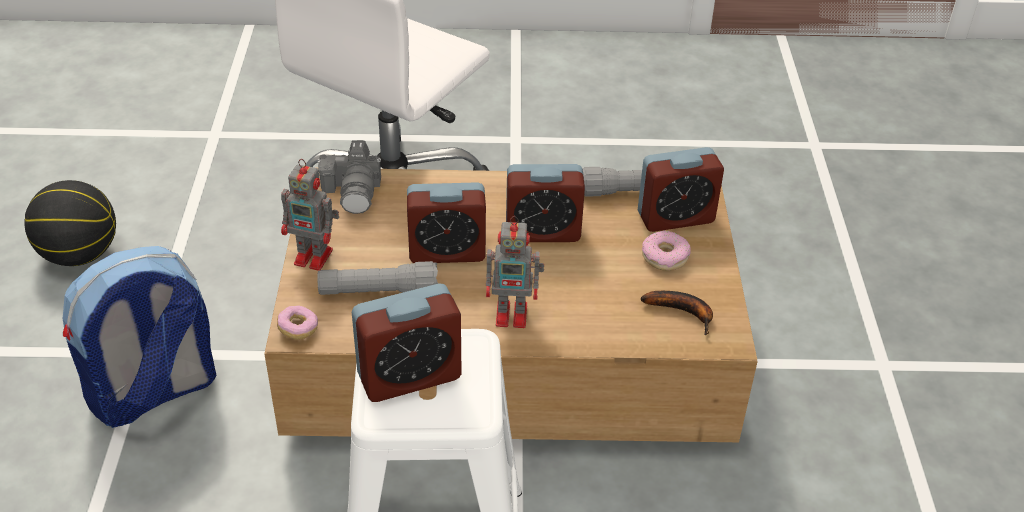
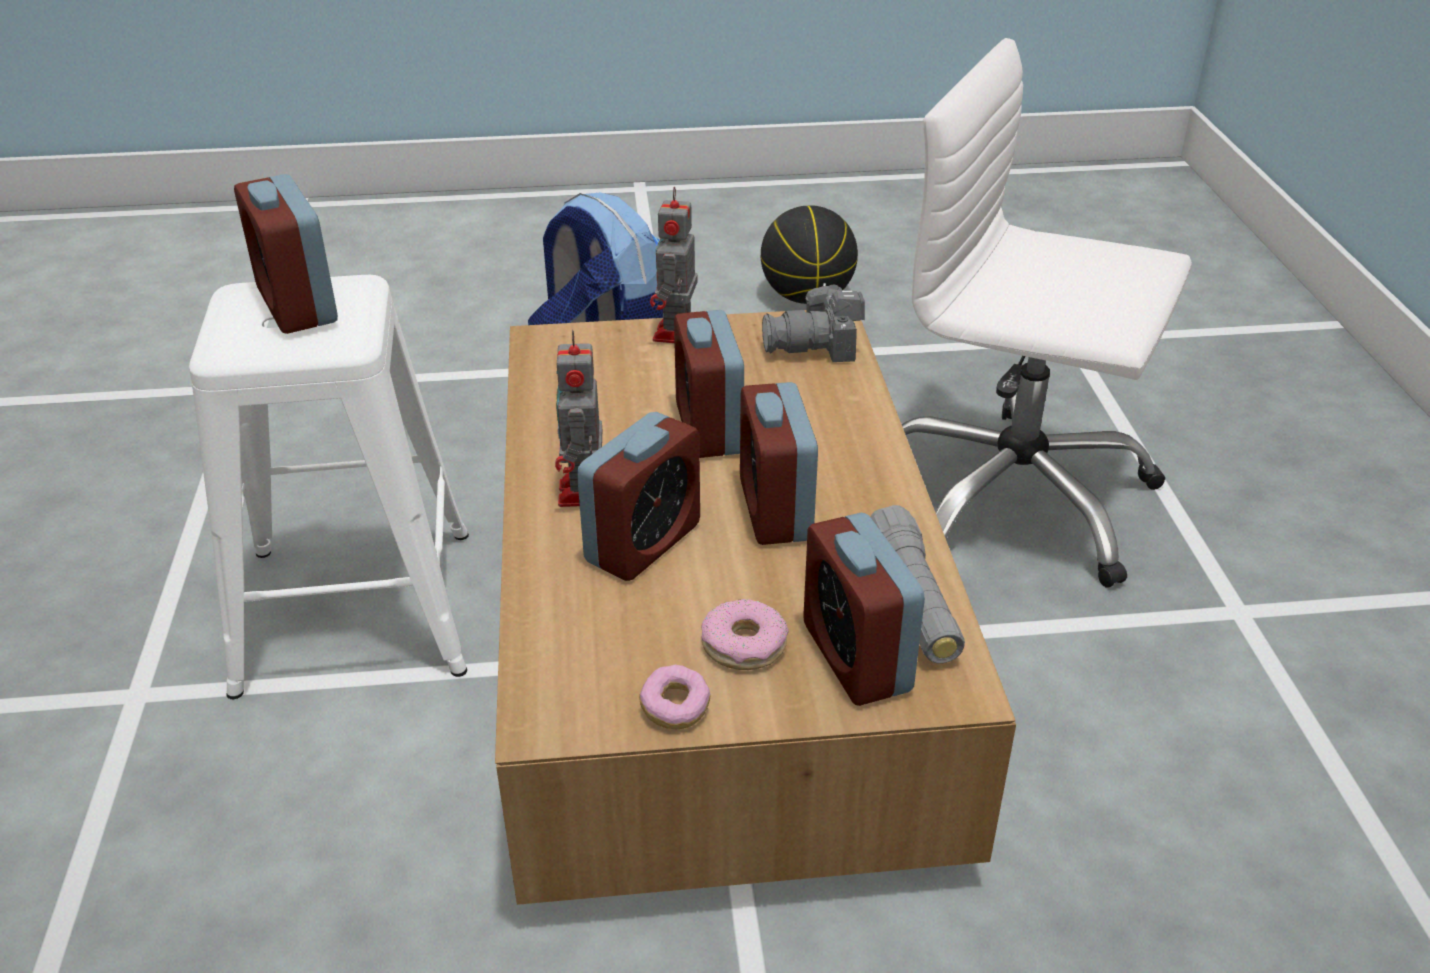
camera: 85 degrees right, 5 degrees down
(298, 329) = (547, 340): donut -> donut (675, 708)
(379, 291) = (619, 385): grey flashlight -> none
(569, 290) = (643, 543): none -> alarm clock
(683, 312) = (605, 669): banana -> none

